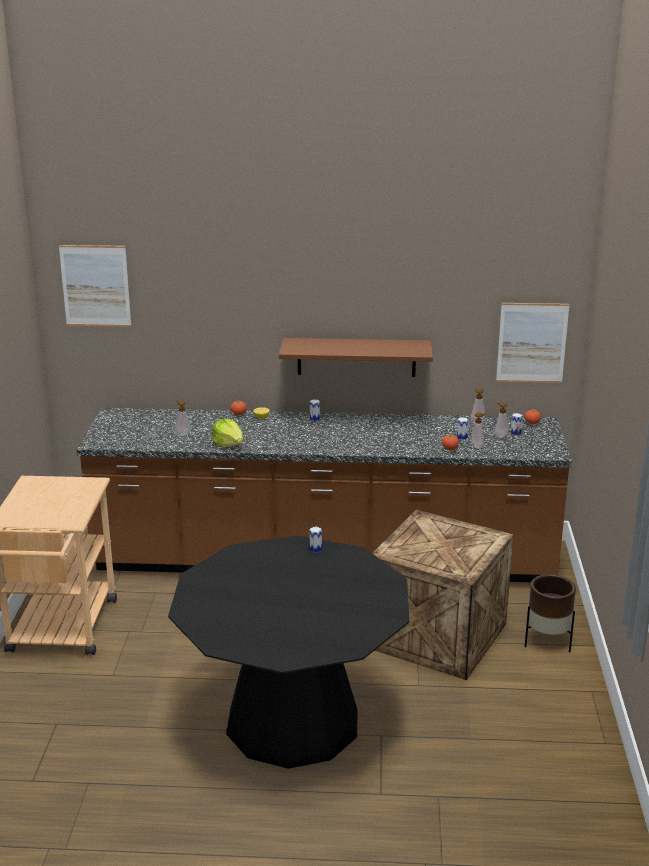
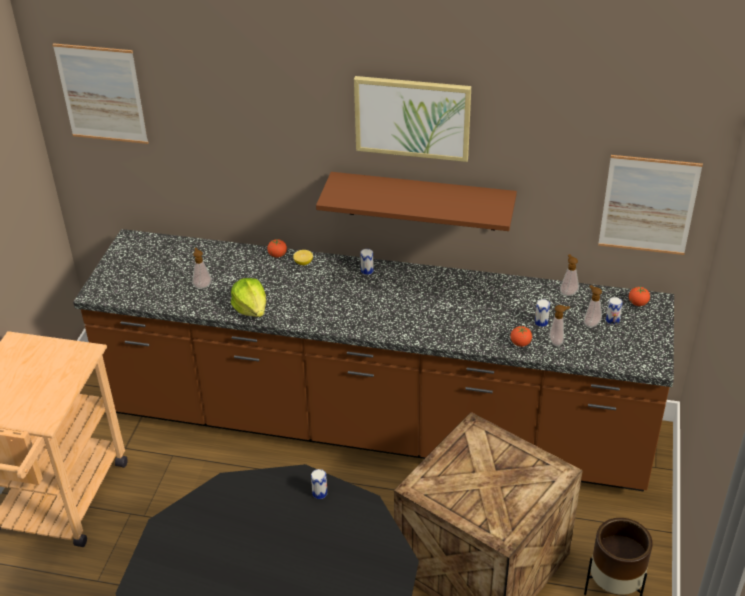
camera: 10 degrees right, 15 degrees up
(349, 285) = (412, 117): none -> picture

